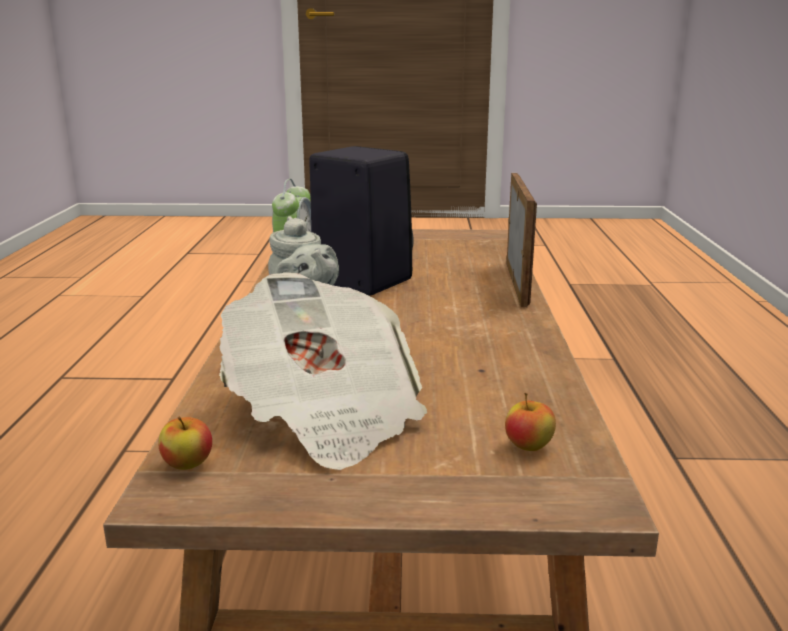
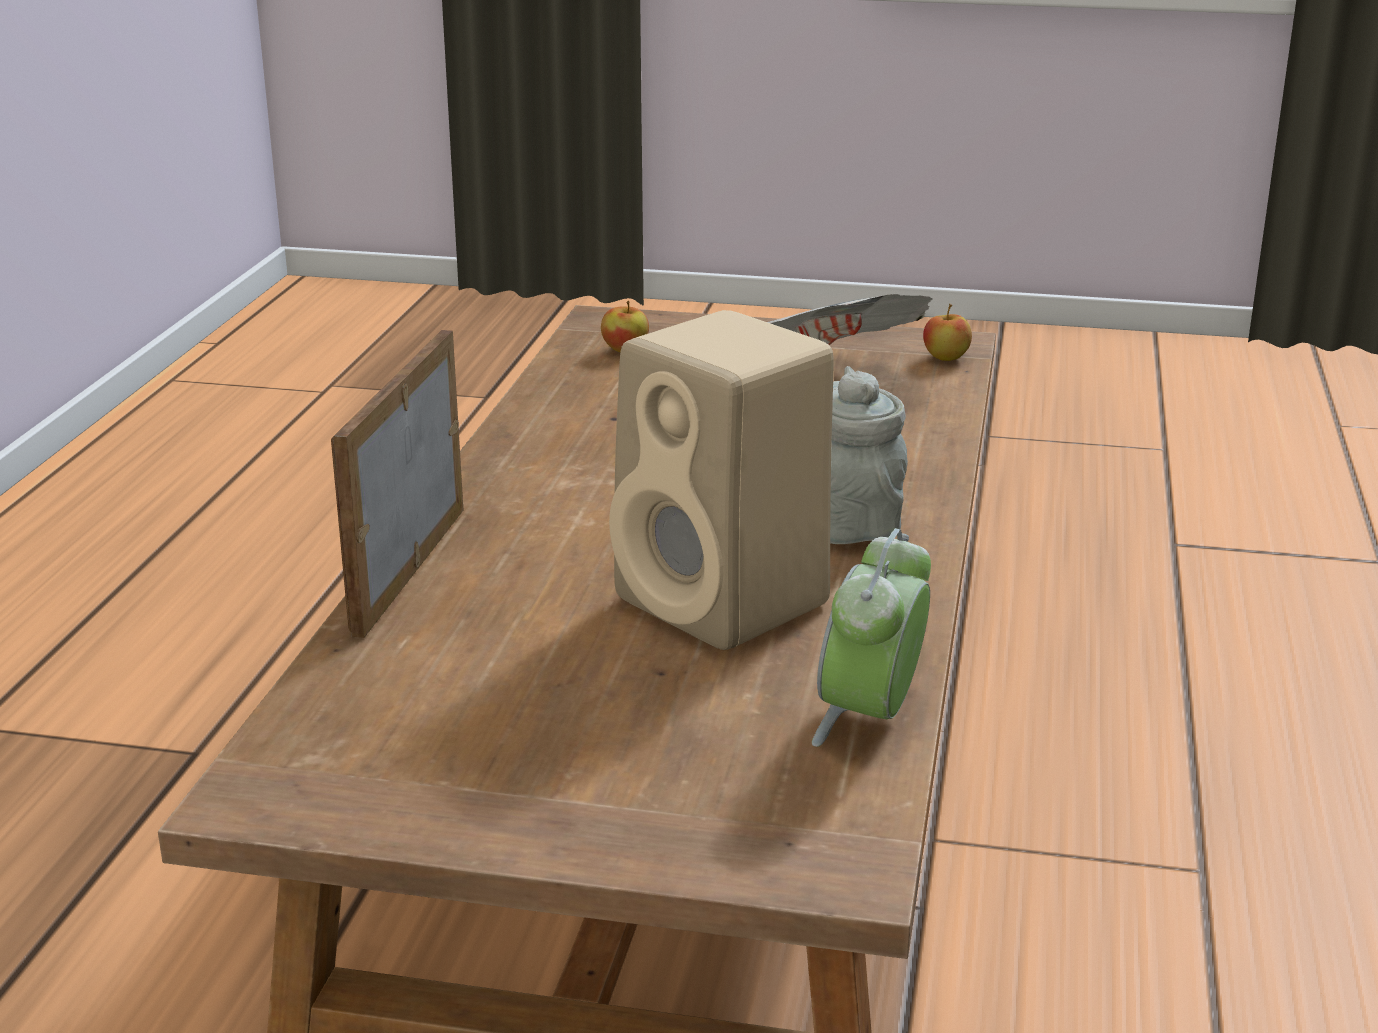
camera: 170 degrees left, 5 degrees up
(359, 281) = (728, 603): black speaker -> beige speaker

